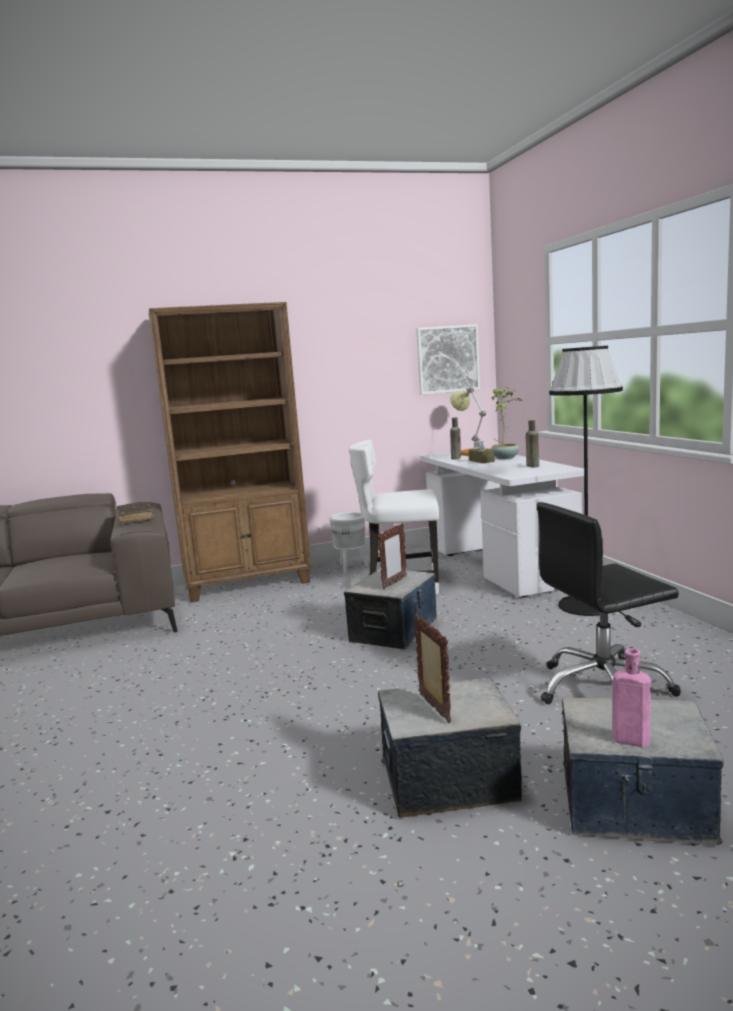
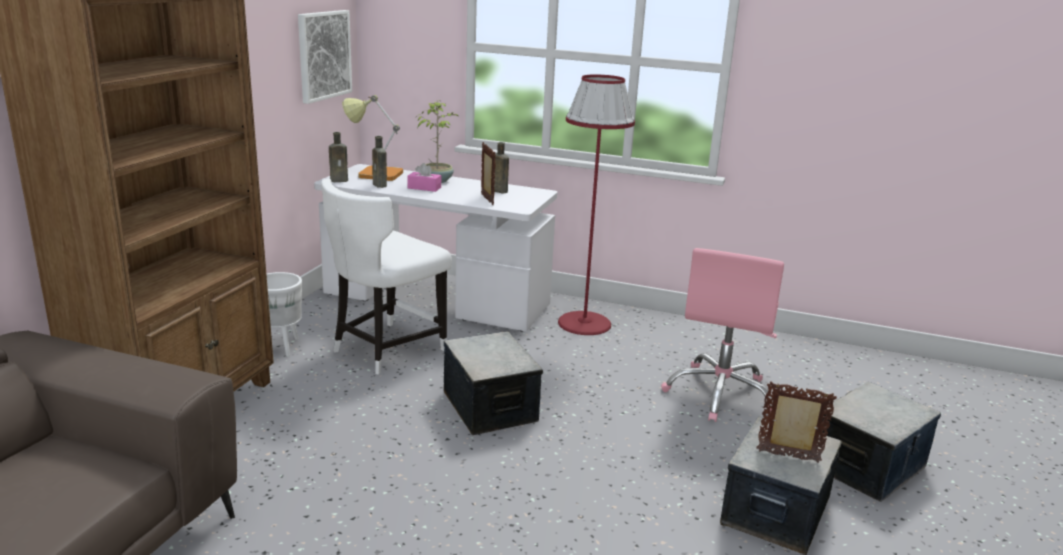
camera: 55 degrees left, 10 degrees up
(135, 518) = (120, 369): brown book -> none
(394, 583) = (500, 355): picture frame -> picture frame (487, 200)
(439, 455) = (340, 180): none -> brown bottle
(481, 461) = (424, 188): brown tissue box -> pink tissue box
(587, 605) = (584, 323): black floor lamp -> red floor lamp
(604, 689) = (720, 394): black office chair -> pink office chair
(628, 740) = (898, 422): pink bottle -> none

